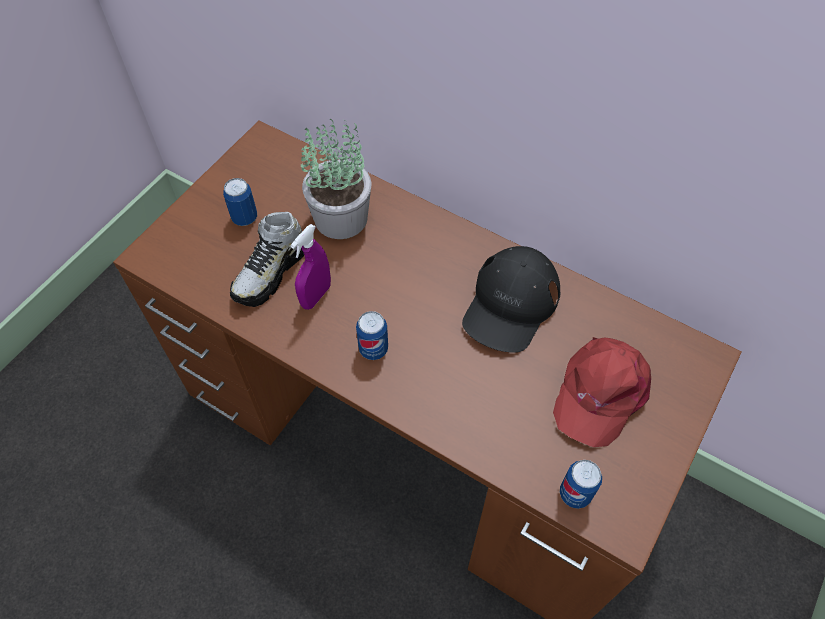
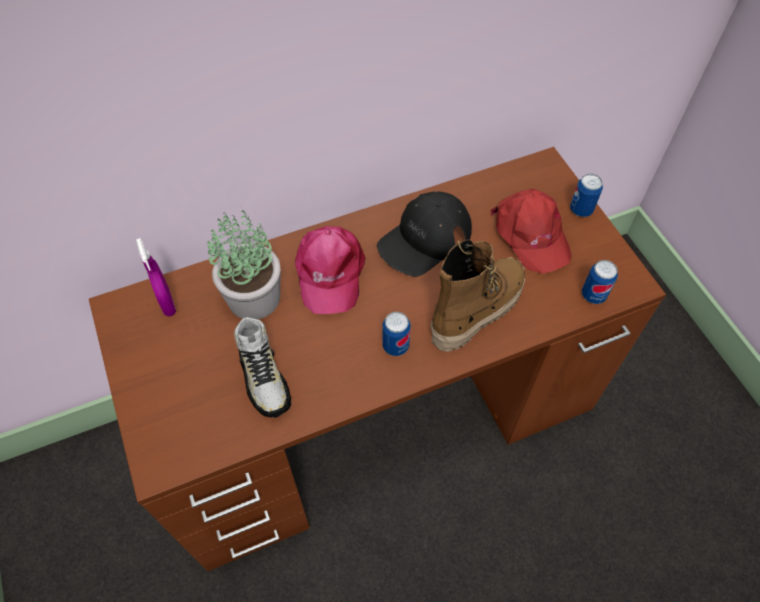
camera: 55 degrees left, 0 degrees up
(244, 218) = (188, 366): can -> can (581, 210)
(316, 296) = (315, 357): purple spray bottle -> purple spray bottle (167, 303)
(409, 254) = (329, 272): none -> pink cap
(465, 393) = (476, 310): none -> boot
(510, 304) = (425, 239): black cap -> black cap turned 75 degrees clockwise

